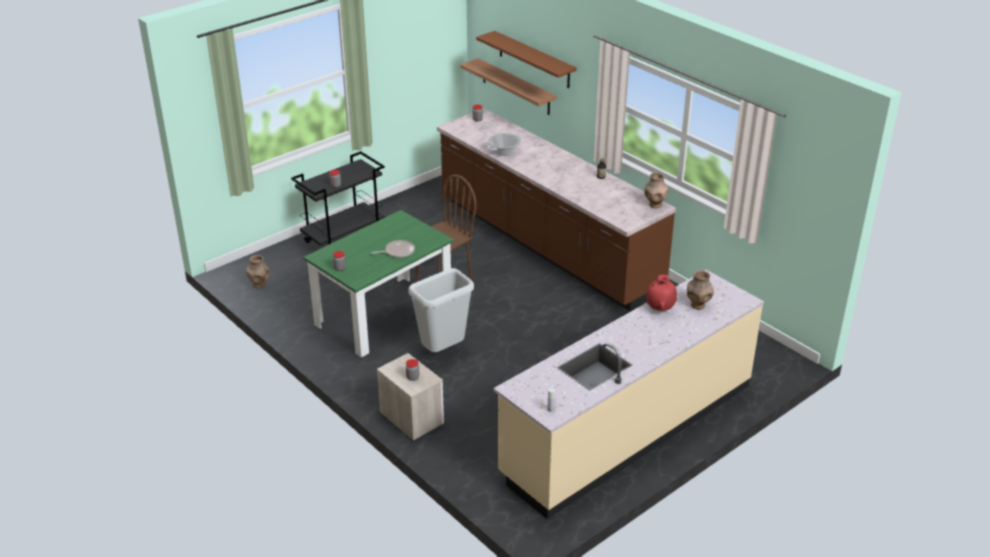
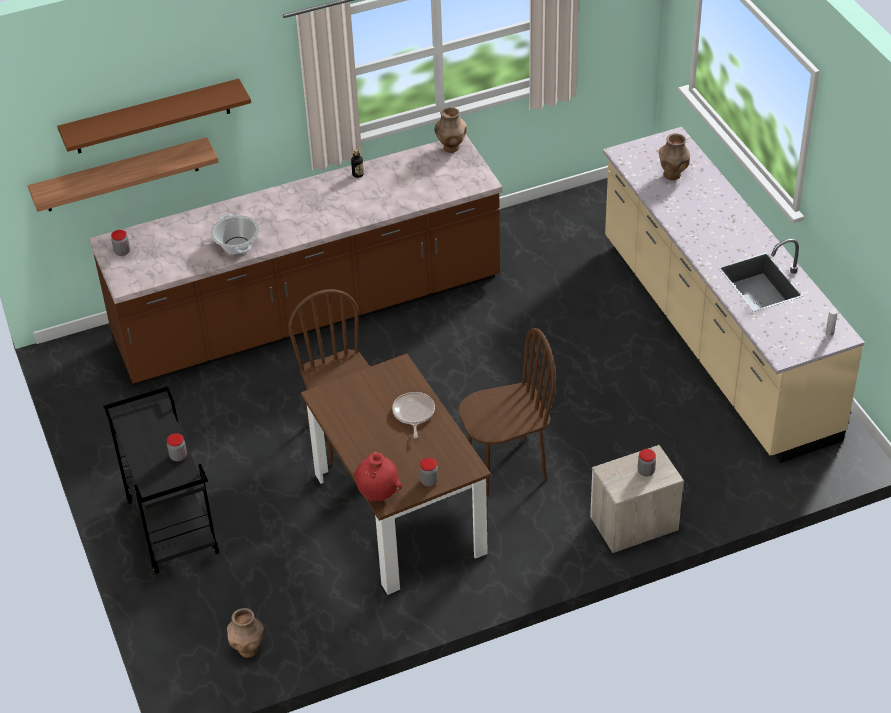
camera: 70 degrees left, 10 degrees up
(384, 316) = (399, 514): green dining table -> brown dining table
(443, 351) = (506, 467): grey trash can -> brown chair
(660, 309) = (668, 204): red vase -> red vase (379, 494)

